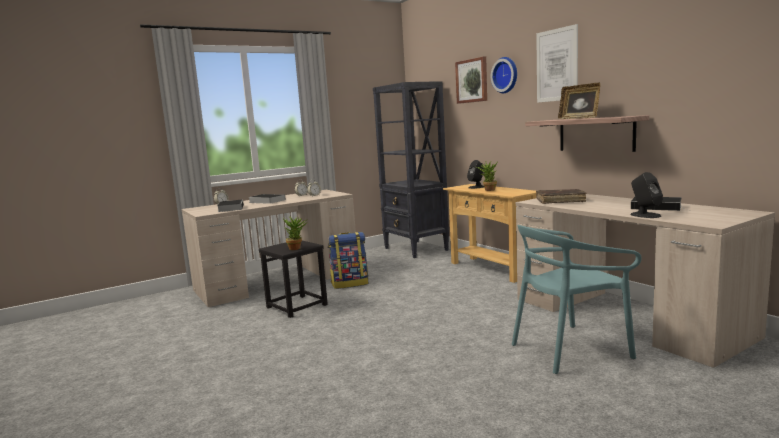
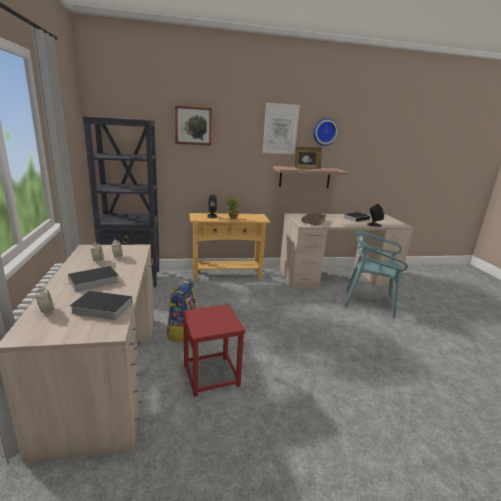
camera: 70 degrees left, 10 degrees up
(297, 248) = (226, 317): potted plant -> none
(297, 306) = (211, 375): black stool -> red stool
(506, 75) = (233, 127): wall clock -> wall clock (324, 131)
(569, 349) = (370, 302): turquoise chair -> turquoise chair turned 105 degrees clockwise

